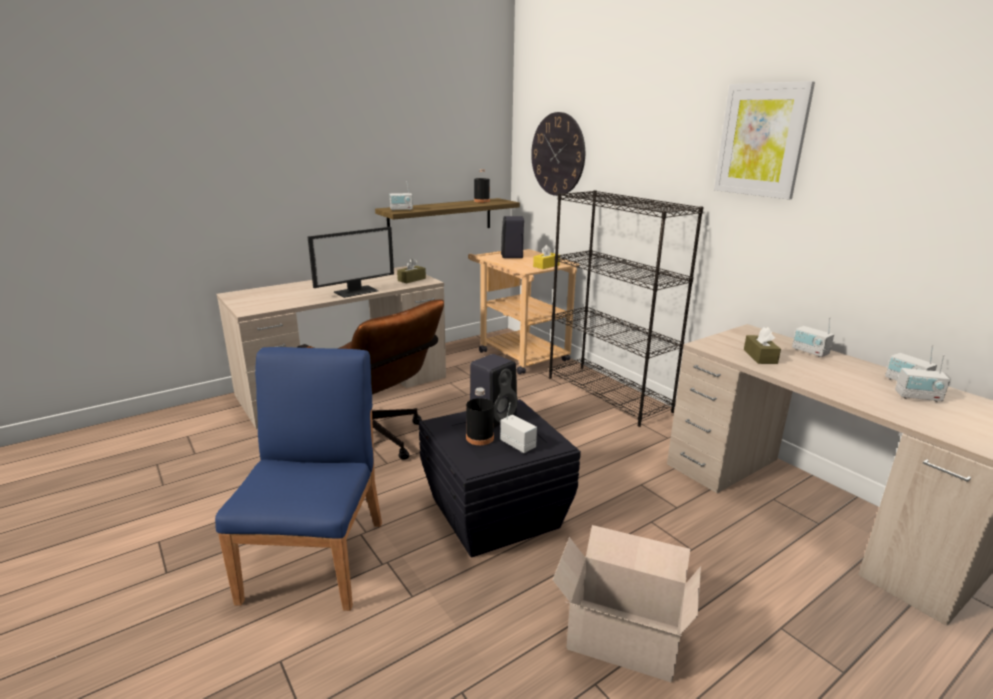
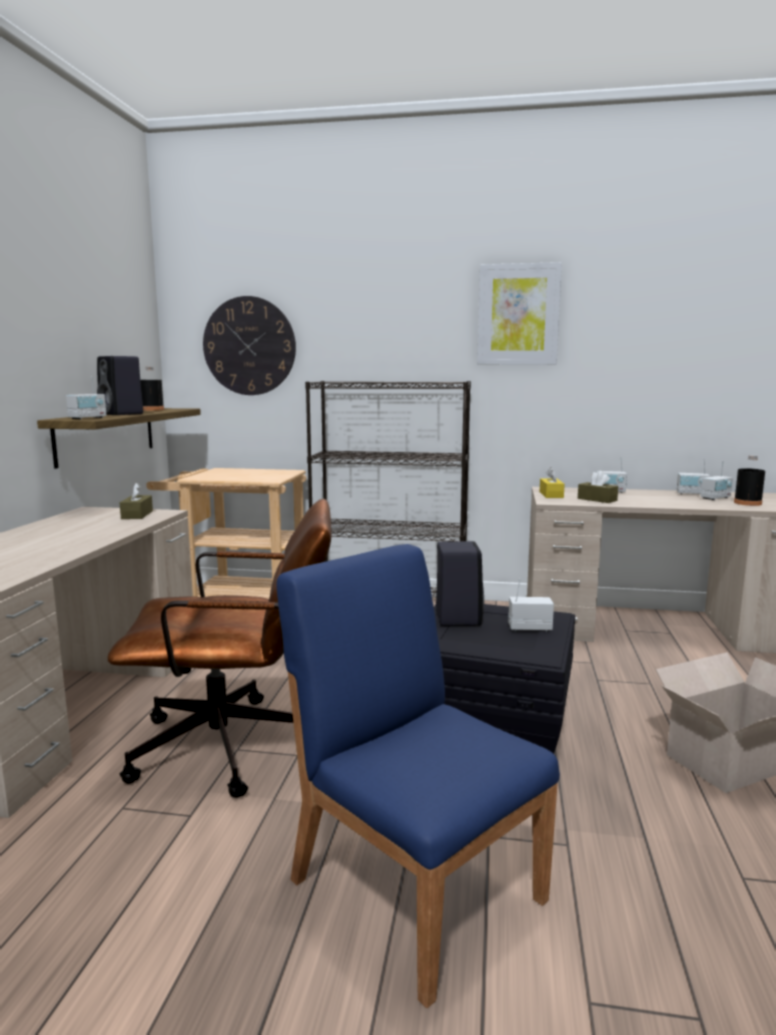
camera: 45 degrees left, 10 degrees down
(356, 291) = (94, 537): monitor -> none
(480, 438) = (490, 636): black bottle -> black bottle (747, 503)
(512, 256) = (217, 474): black speaker -> black speaker (122, 414)
(546, 266) = (281, 475): yellow tissue box -> yellow tissue box (551, 495)

